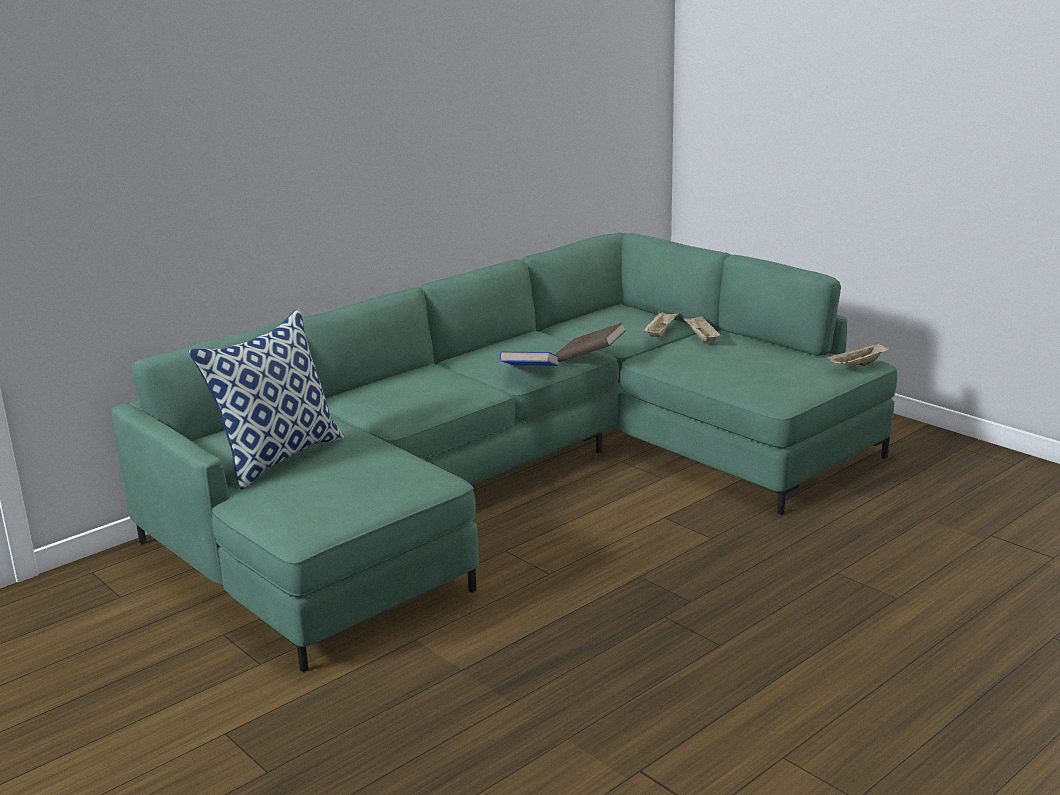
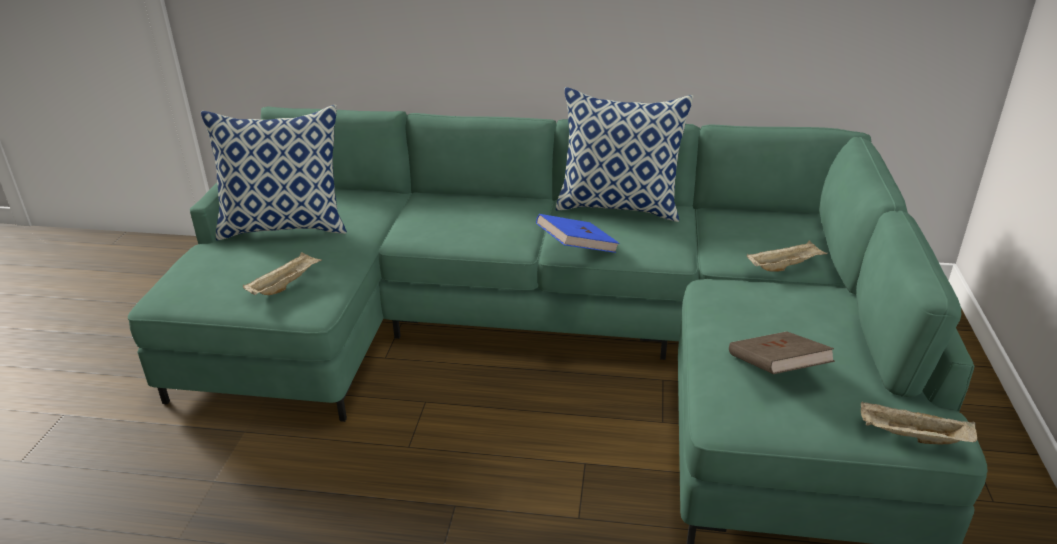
camera: 50 degrees right, 10 degrees up
(498, 346) = (619, 207): none -> pillow
(590, 358) = (660, 259): brown book -> brown book (776, 370)
(701, 338) = (811, 294): beige tray -> beige tray (285, 285)

